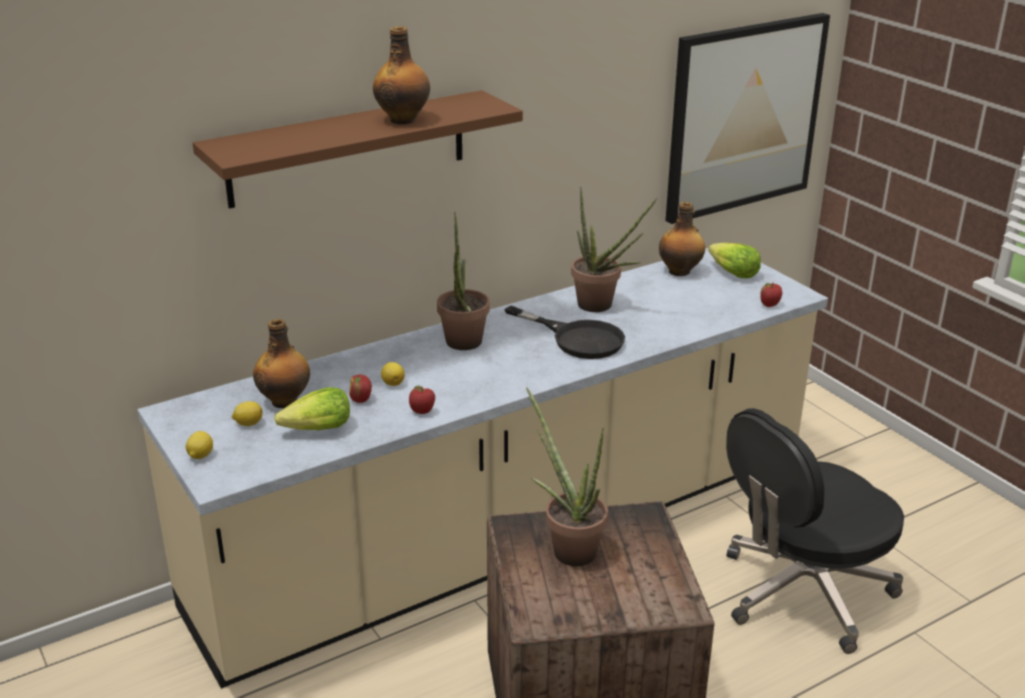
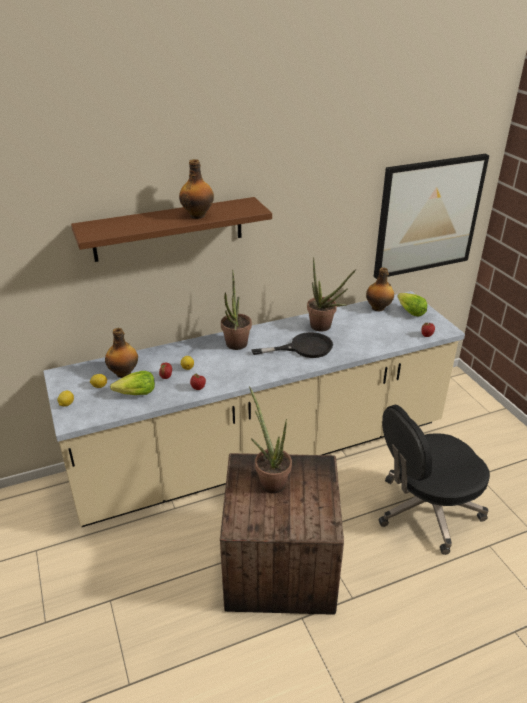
camera: 10 degrees right, 5 degrees up
(577, 338) = (303, 348): black frying pan -> black frying pan turned 60 degrees counterclockwise

